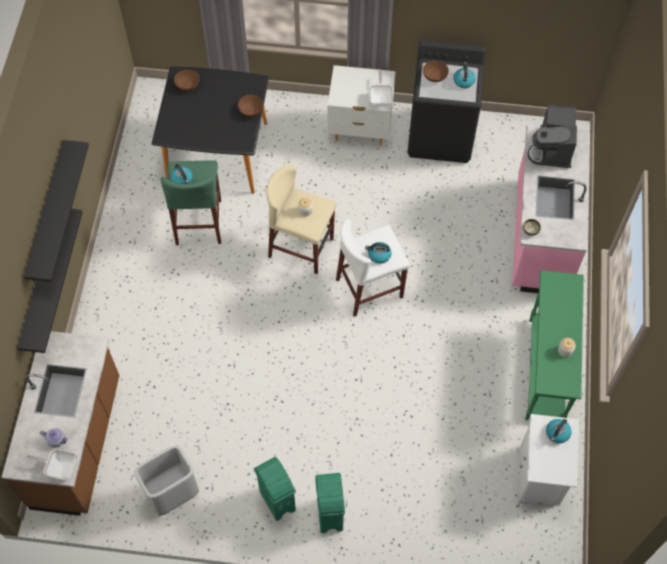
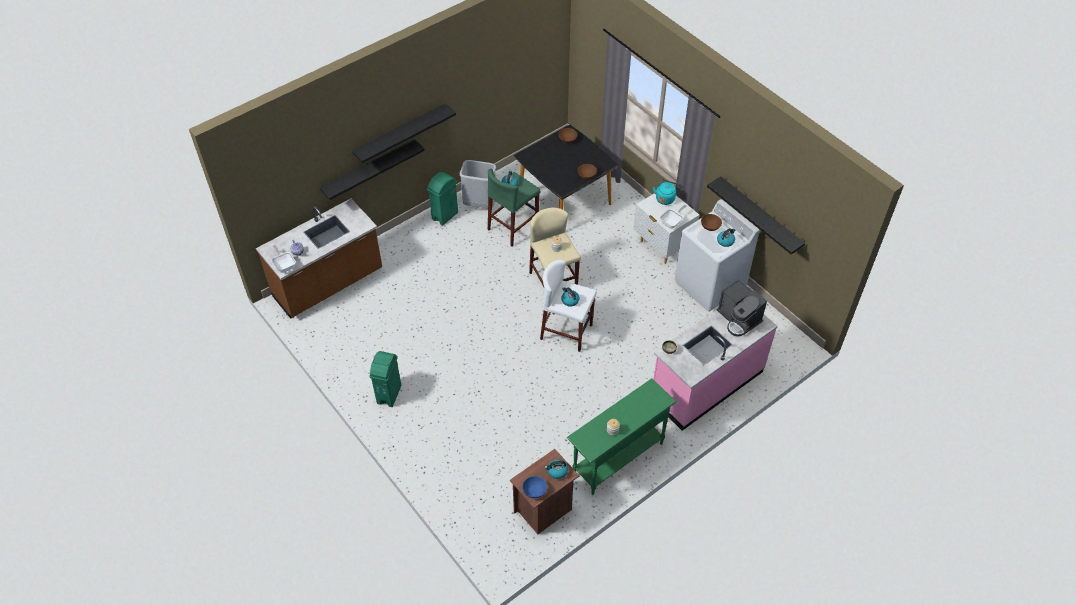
camera: 45 degrees right, 10 degrees down
(173, 494) = (343, 346): grey trash can -> grey trash can (480, 204)
(329, 515) = (406, 425): green trash can -> green trash can (444, 216)
(347, 78) = (665, 198): none -> turquoise kettle
(441, 135) = (710, 285): black washing machine -> white washing machine
(479, 31) = (760, 215): none -> black shelf
(540, 477) = (544, 510): white nightstand -> brown nightstand
(552, 150) = (738, 319): coffee machine -> coffee machine turned 90 degrees counterclockwise
(560, 470) = (534, 491): none -> blue bowl

